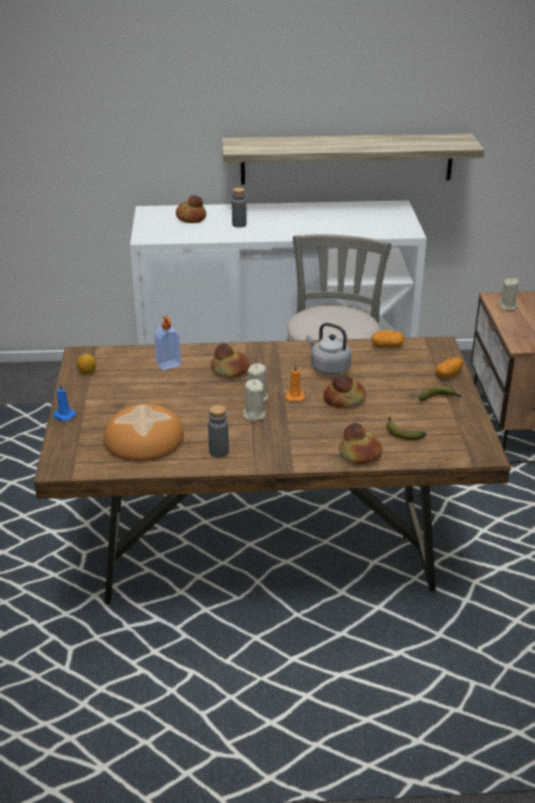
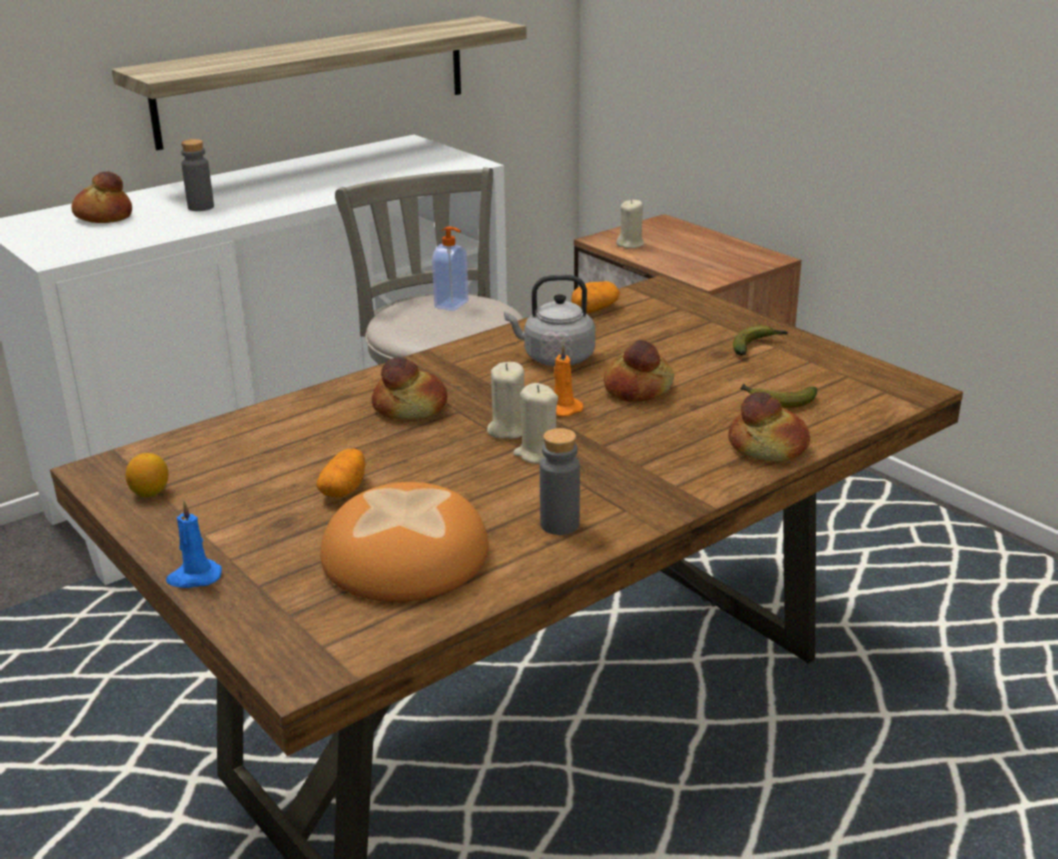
camera: 35 degrees left, 5 degrees down
(169, 365) = (294, 434): soap dispenser -> soap dispenser (452, 305)
(448, 375) = (724, 317): potato -> potato (344, 489)

